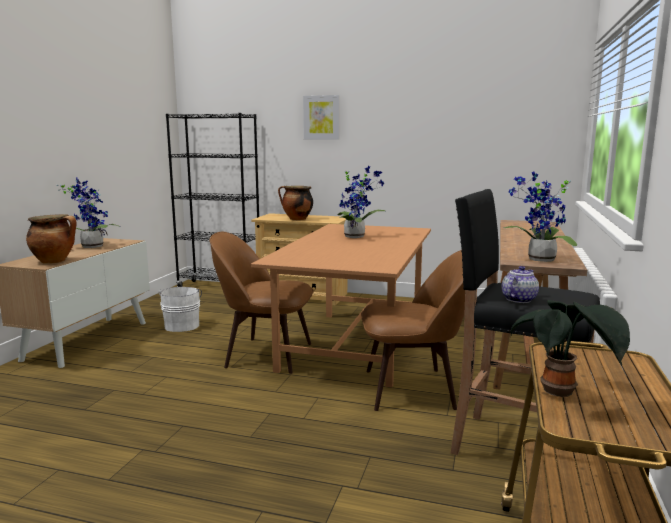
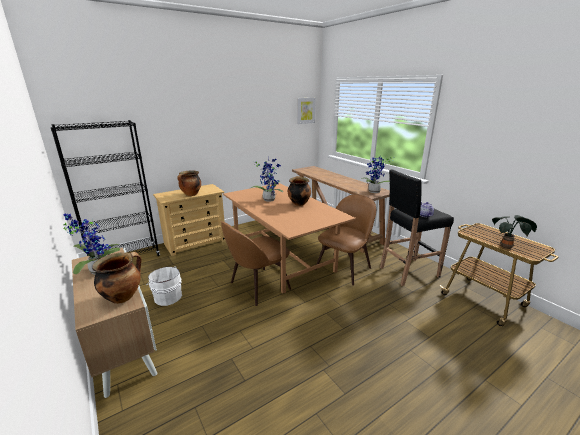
camera: 50 degrees left, 10 degrees up
(321, 117) = (183, 119): picture -> picture (305, 110)
(376, 246) = (298, 203): none -> cooking pot

